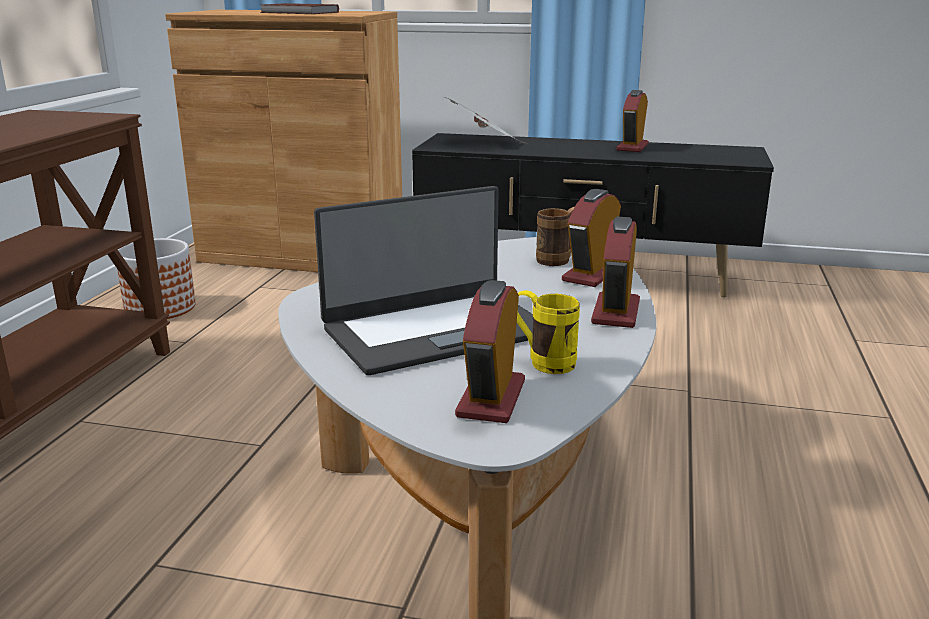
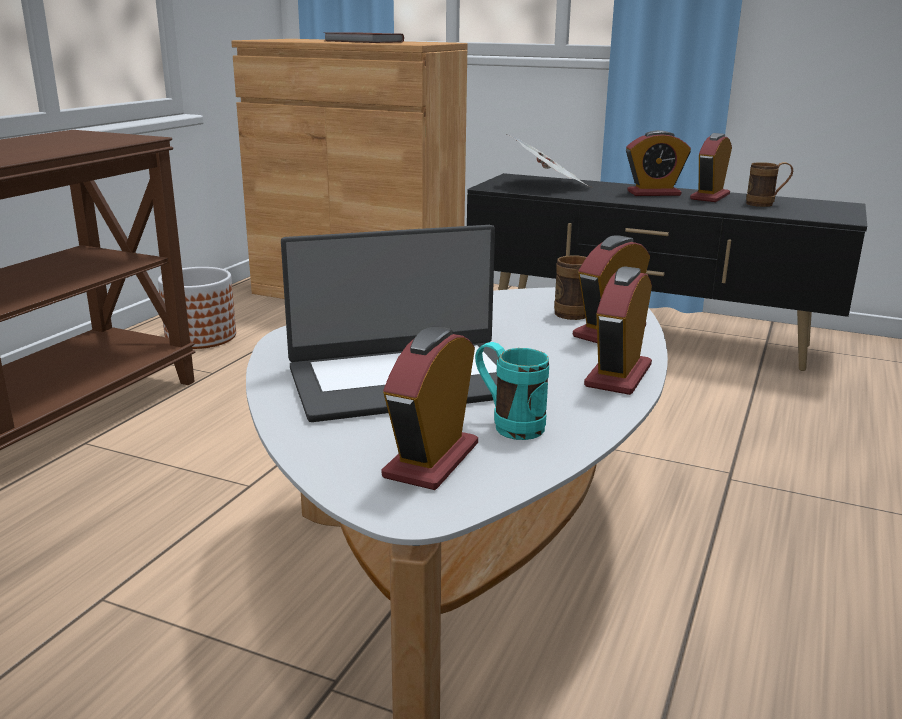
camera: 10 degrees right, 0 degrees up
(542, 362) = (508, 425): yellow mug -> turquoise mug
(582, 146) = (653, 193): none -> alarm clock
(683, 152) = (766, 204): none -> brown mug

